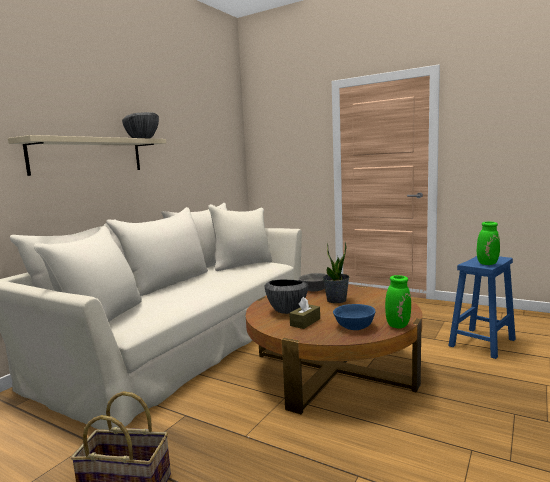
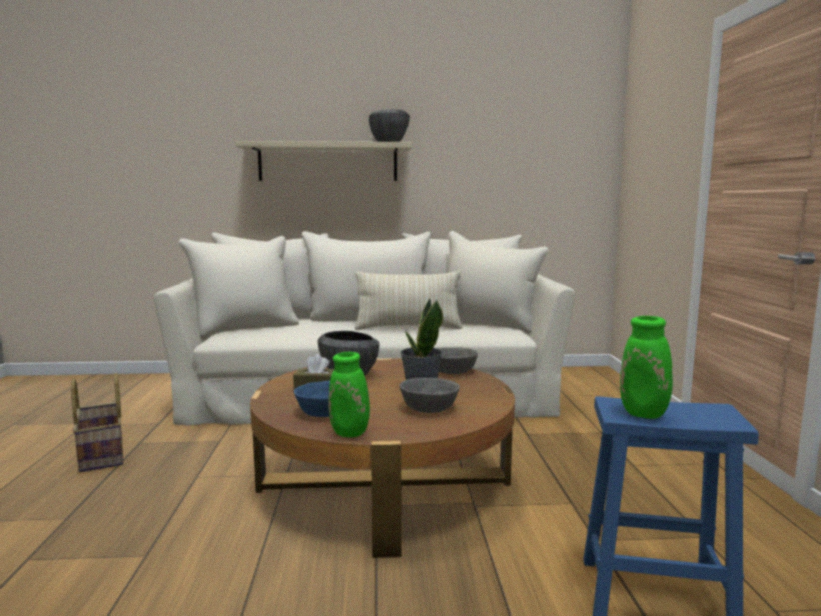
camera: 55 degrees right, 0 degrees up
(219, 278) = (408, 328): none -> beige pillow
(373, 304) = (429, 408): none -> grey bowl

